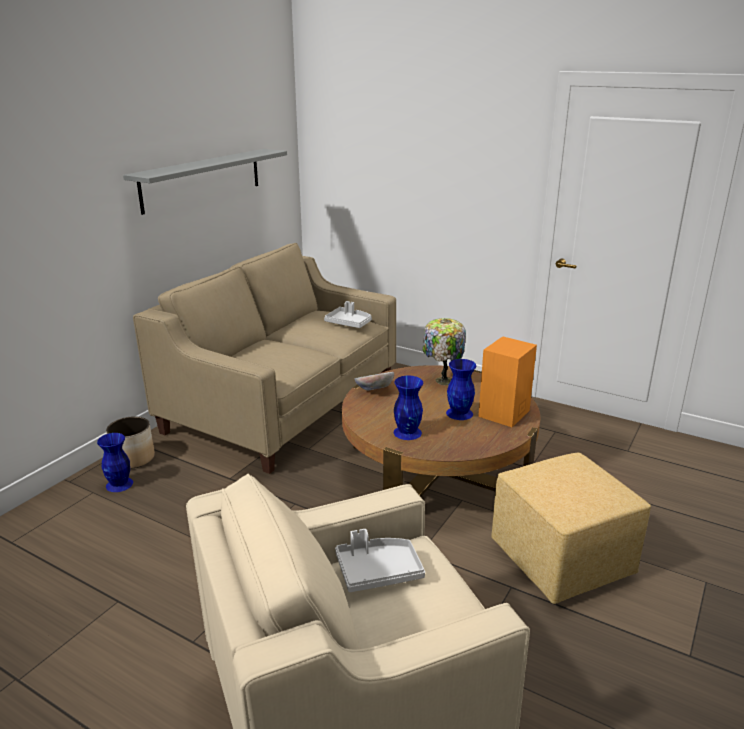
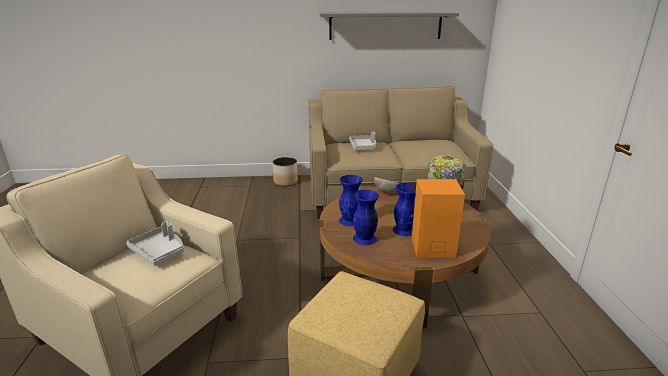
camera: 55 degrees right, 0 degrees up
(119, 484) = (262, 188): blue vase -> blue vase (364, 238)
(349, 323) = (444, 151): grey tray -> grey tray (363, 147)

